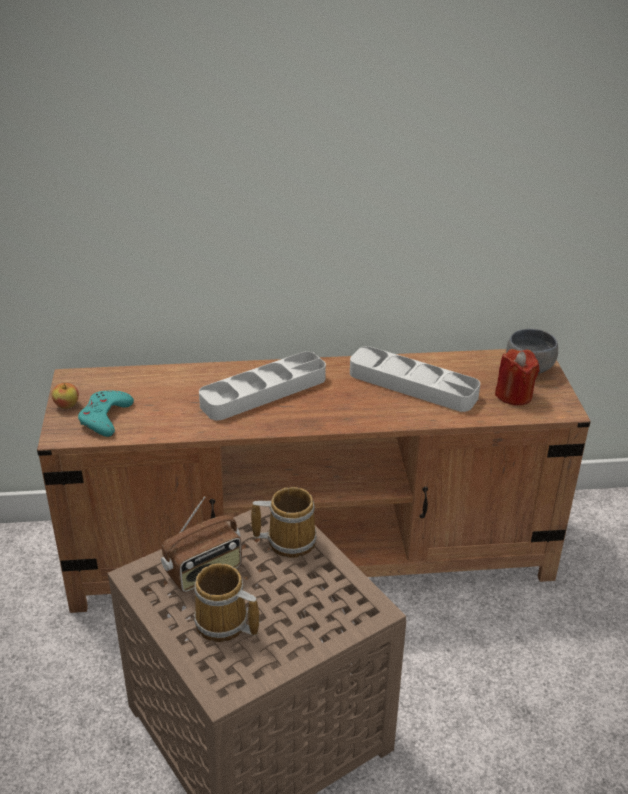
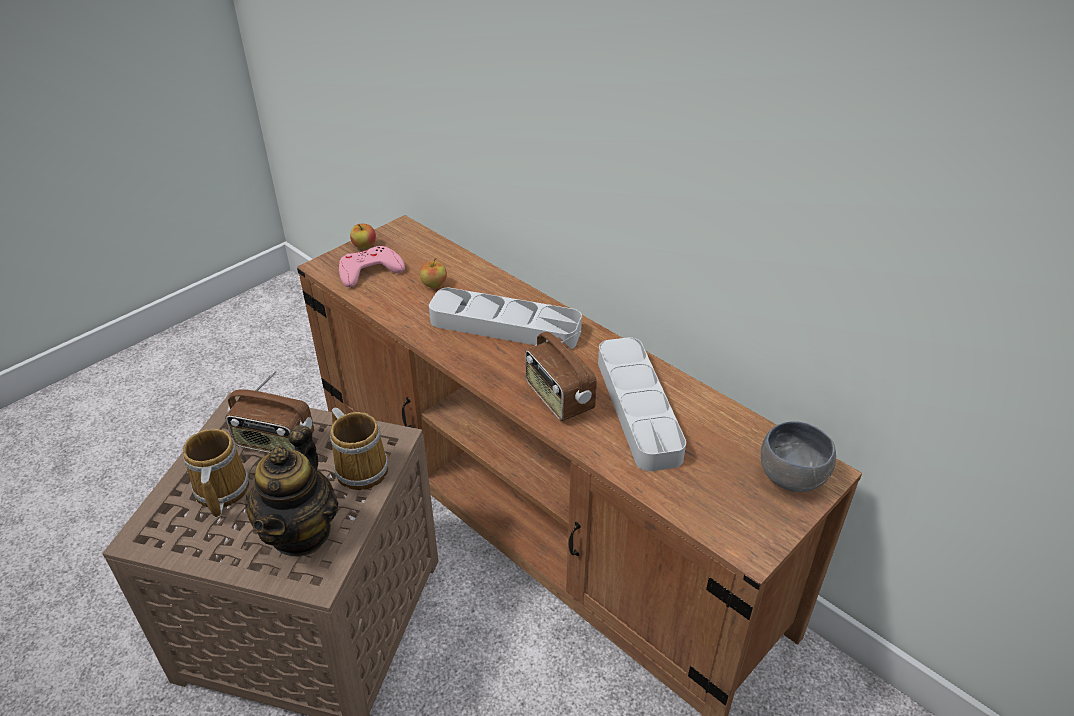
camera: 50 degrees right, 5 degrees up
(105, 417) = (369, 271): turquoise game controller -> pink game controller
(170, 397) = (434, 285): none -> apple
(319, 598) = (301, 532): none -> teapot
(365, 408) = (558, 398): none -> radio
(514, 395) = (721, 491): red candle -> none

